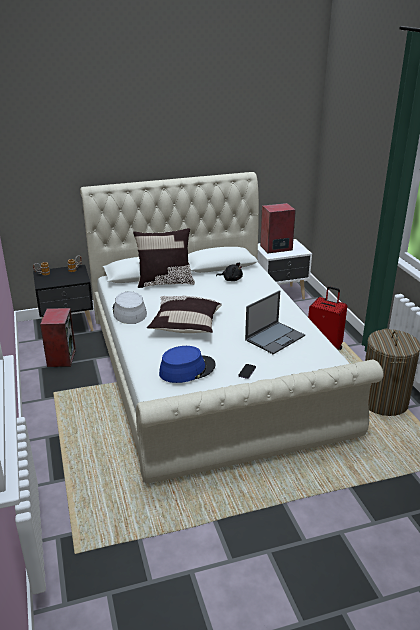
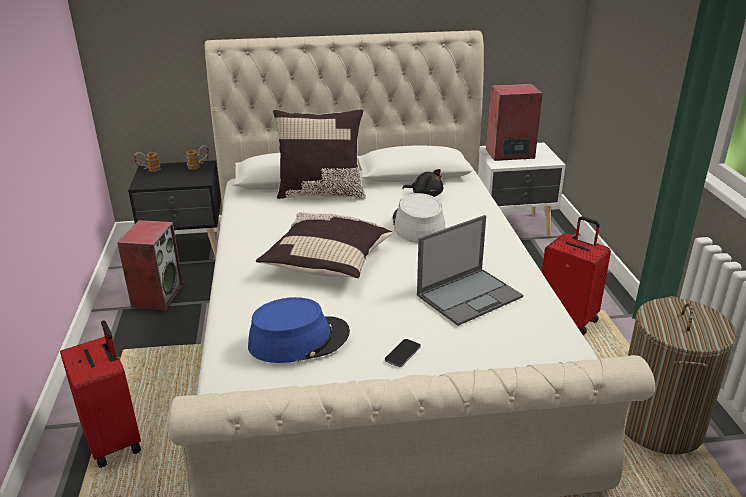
camera: 10 degrees right, 0 degrees up
(72, 443) = (115, 440): none -> red suitcase
(129, 312) = (247, 233): grey hat -> grey hat (417, 225)

